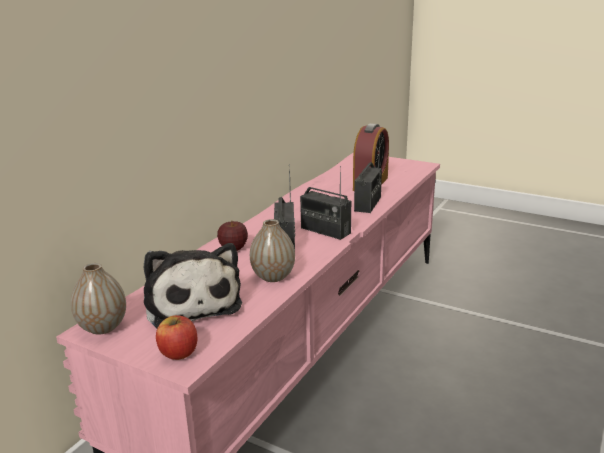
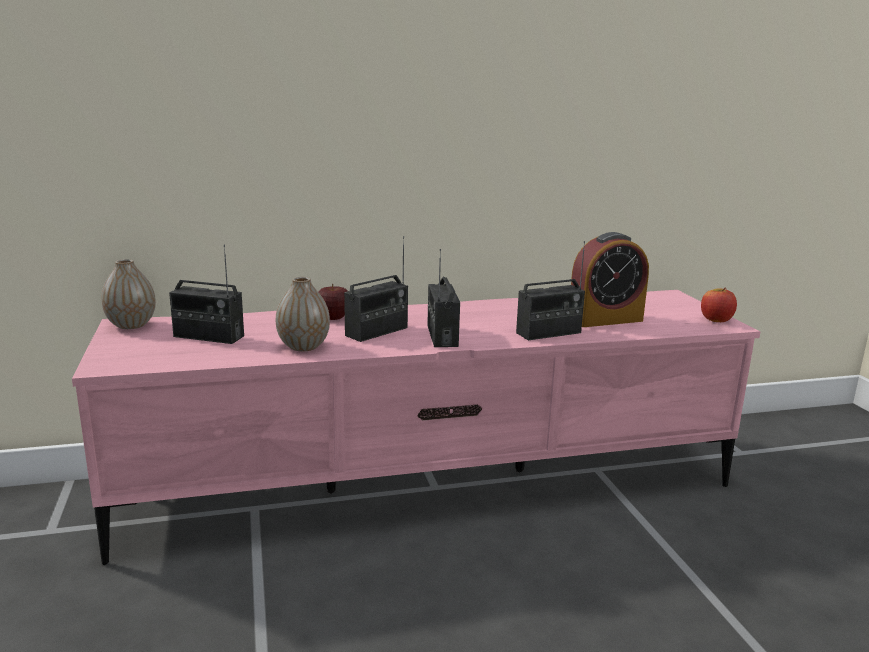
camera: 45 degrees right, 5 degrees down
(178, 353) = (121, 358): apple -> apple (716, 319)
(191, 303) = (208, 336): plush toy -> radio

